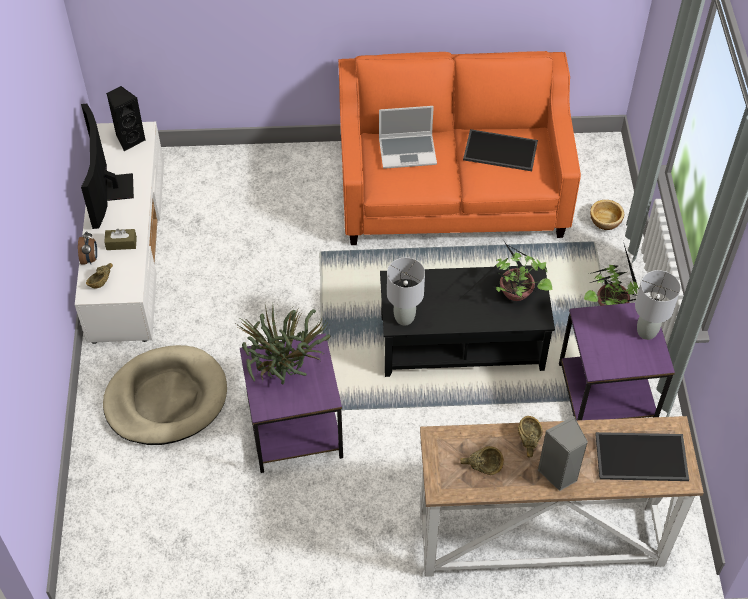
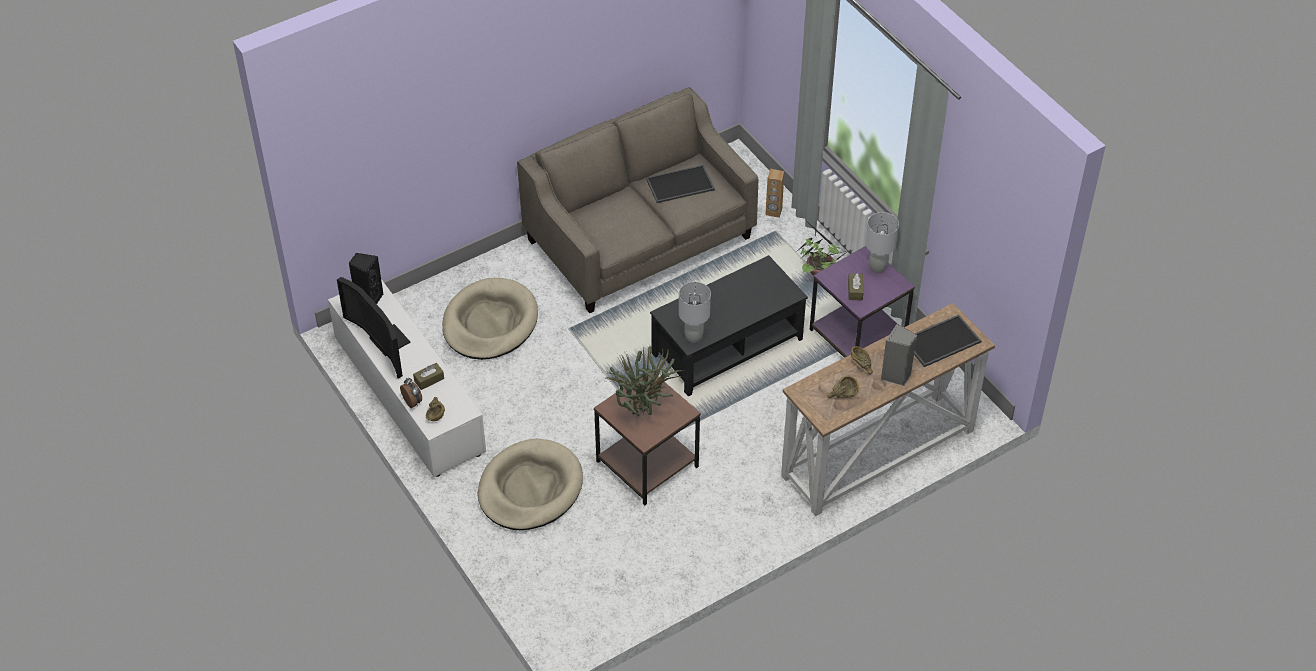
camera: 30 degrees left, 5 degrees down
(252, 212) = (490, 323): none -> beige dog bed
(296, 430) = (649, 464): purple side table -> brown side table
(408, 151) = (609, 214): laptop -> none
(452, 191) = (640, 239): orange sofa -> beige sofa
(513, 295) = (761, 286): potted plant -> none
(603, 346) = (855, 290): none -> brown tissue box
(606, 221) = (773, 212): bowl -> brown speaker

